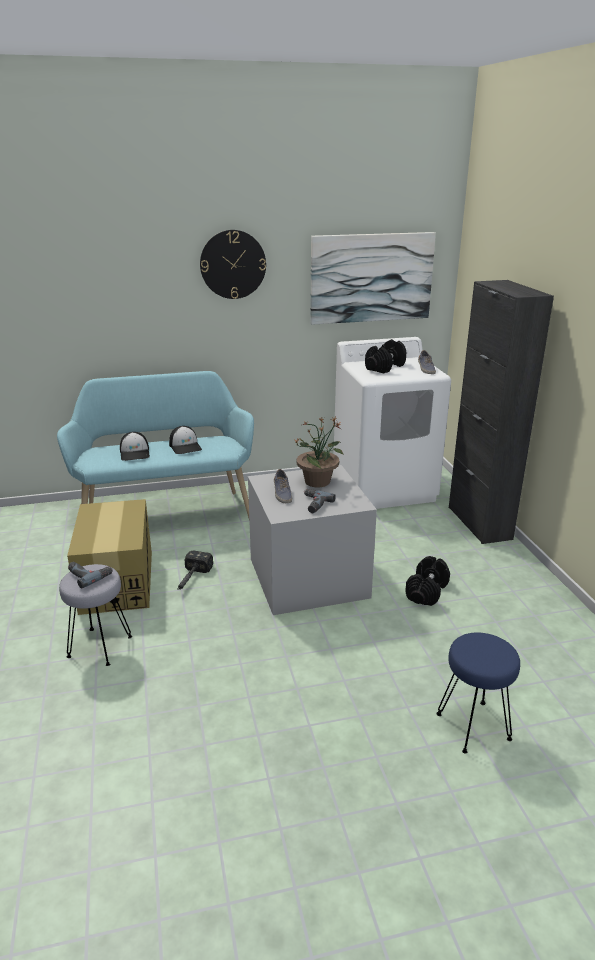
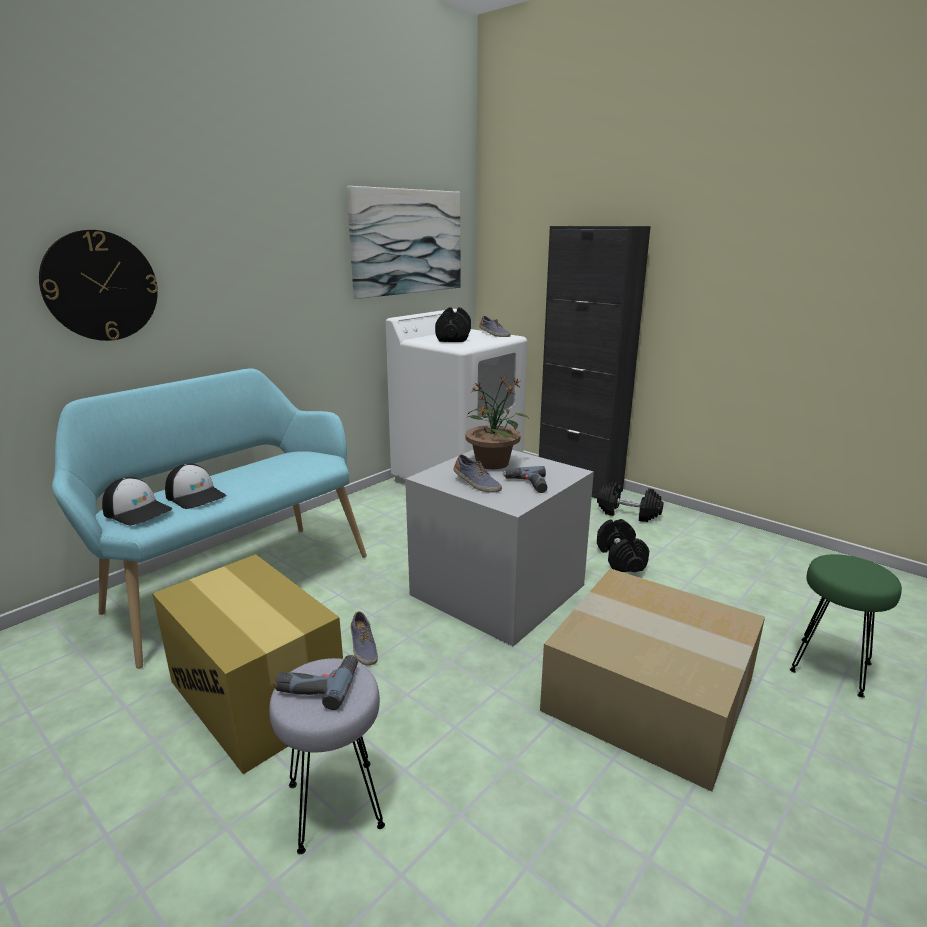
camera: 35 degrees left, 5 degrees down
(185, 446) = (262, 472): cap -> cap (138, 511)
(191, 579) = (363, 647): hammer -> shoe
(233, 264) = (261, 219): wall clock -> wall clock (100, 286)
(319, 679) = (652, 694): none -> cardboard box
(473, 725) = (829, 666): blue stool -> green stool
(488, 560) = (628, 513): none -> black dumbbell

